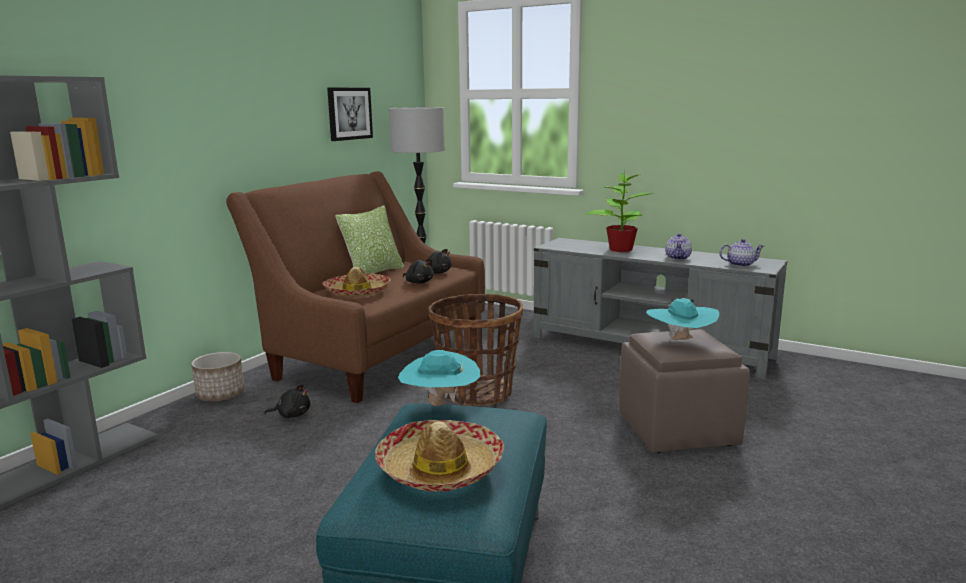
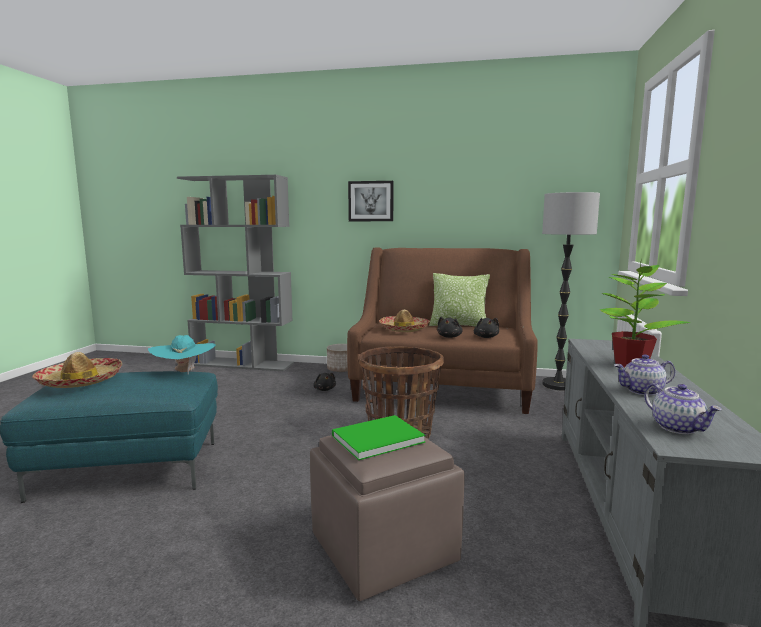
camera: 70 degrees right, 5 degrees down
(349, 113) = (507, 199): picture -> picture (371, 201)
(680, 341) = (374, 439): turquoise hat -> green book

